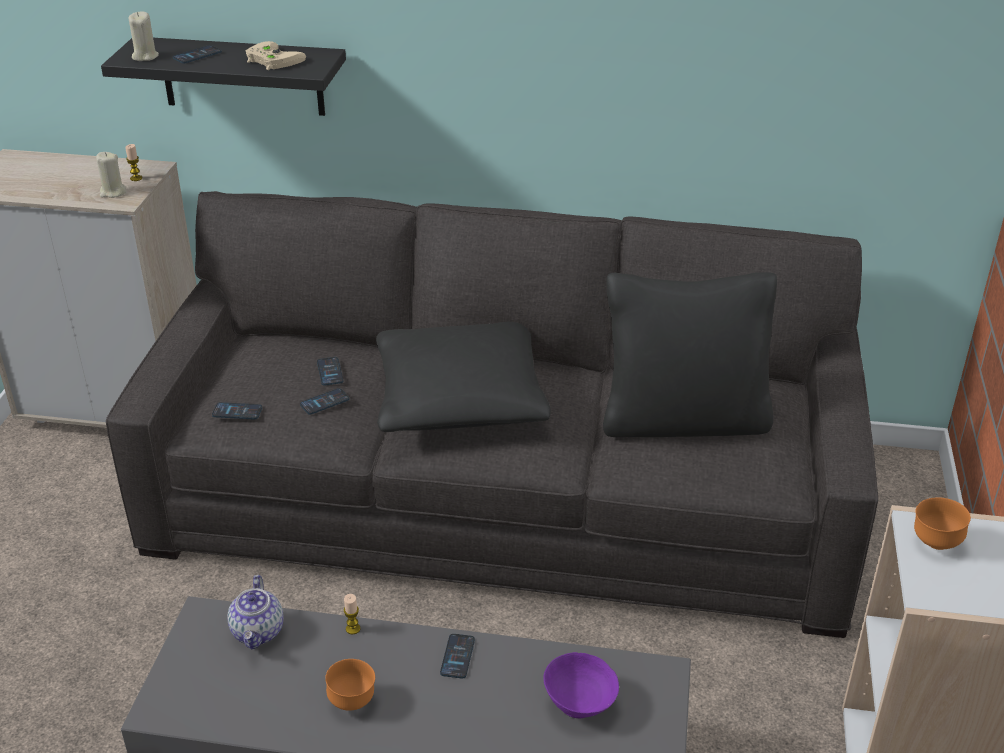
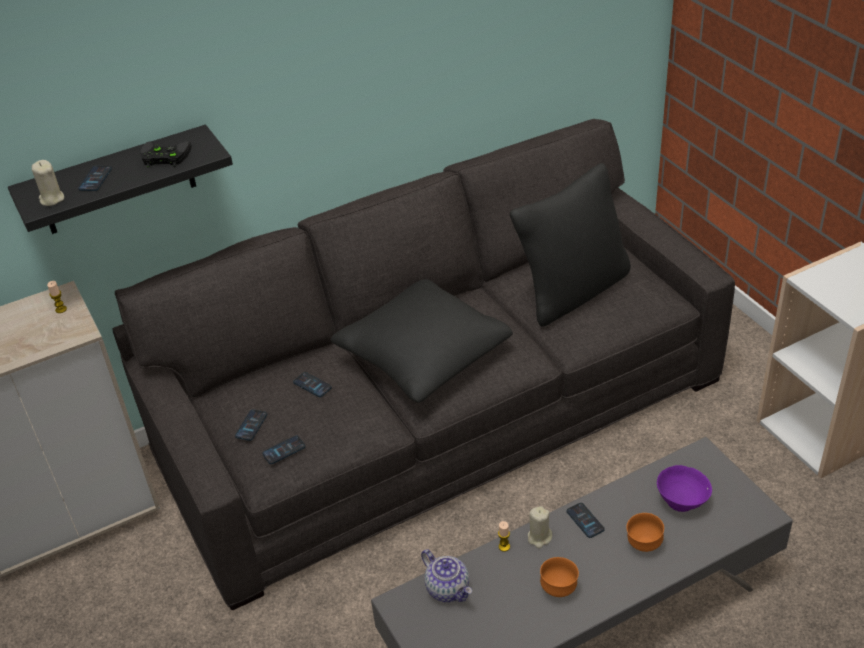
camera: 35 degrees left, 5 degrees up
(113, 192) = (59, 330): beige candle -> beige candle (539, 537)
(271, 60) = (164, 157): beige game controller -> black game controller
(324, 402) = (337, 408): phone -> phone (251, 425)
(935, 543) = (826, 284): orange bowl -> orange bowl (643, 544)

